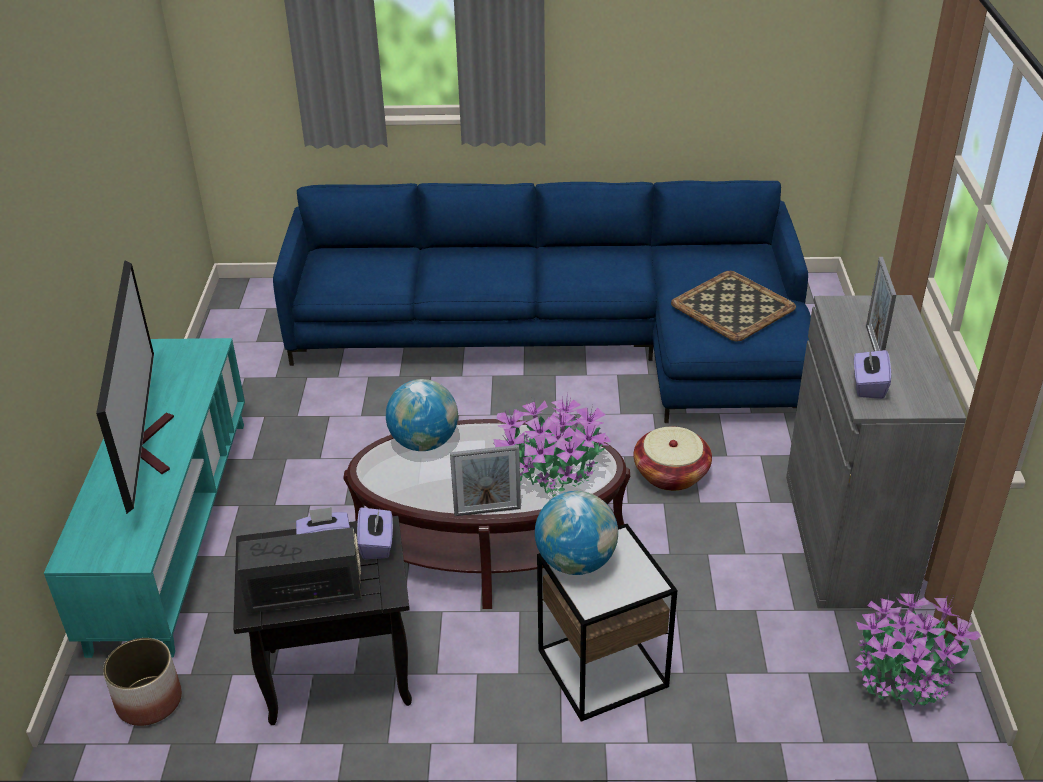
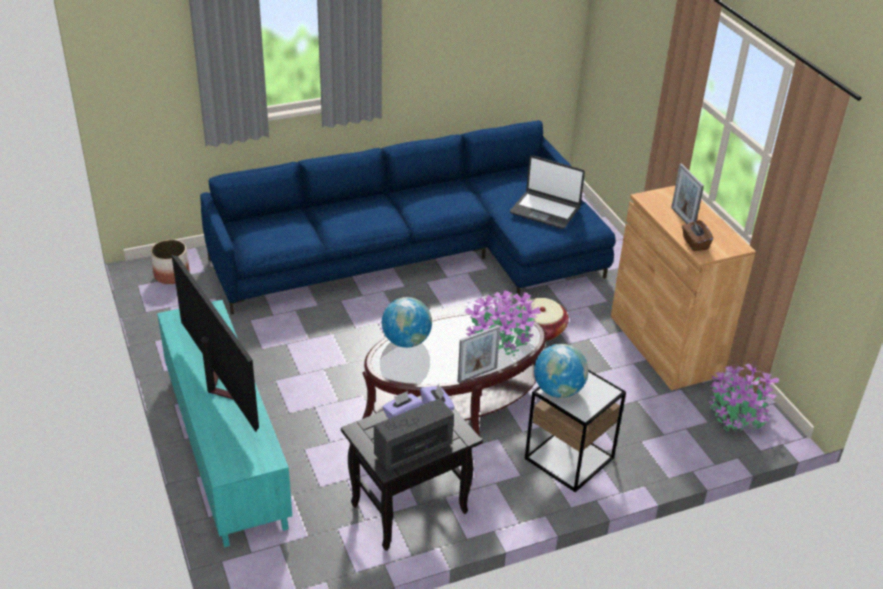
camera: 25 degrees left, 0 degrees up
(150, 700) = (292, 560): planter -> planter (172, 275)
(734, 306) = (545, 210): tray -> laptop
(847, 538) = (665, 345): grey cabinet -> brown cabinet
(868, 386) = (694, 243): purple tissue box -> brown tissue box

